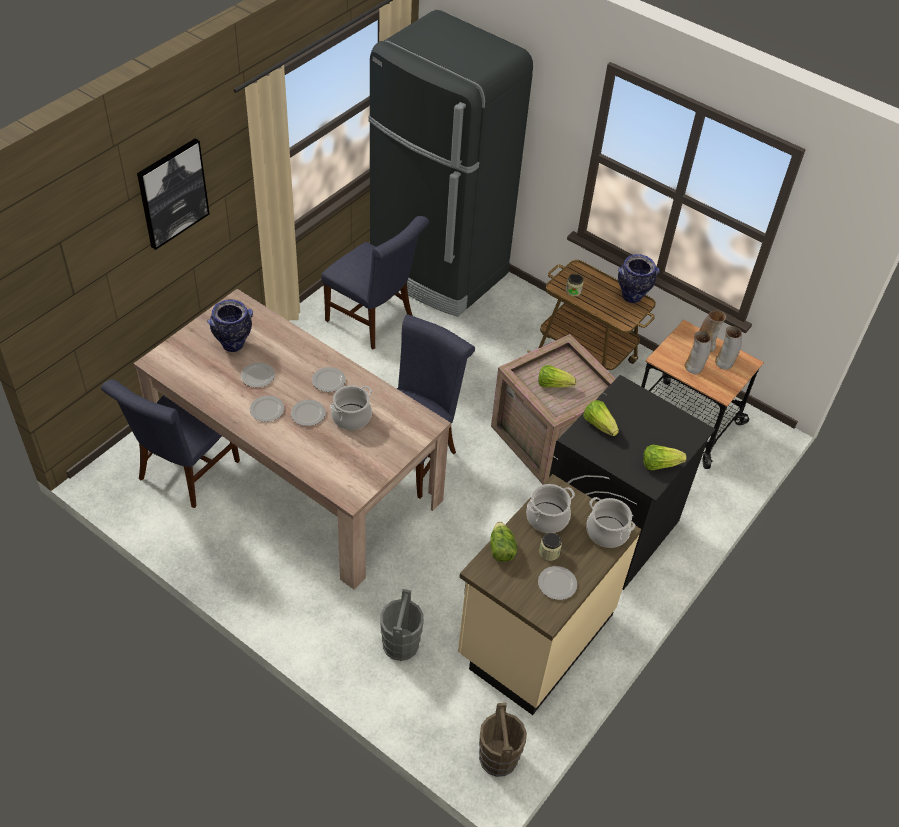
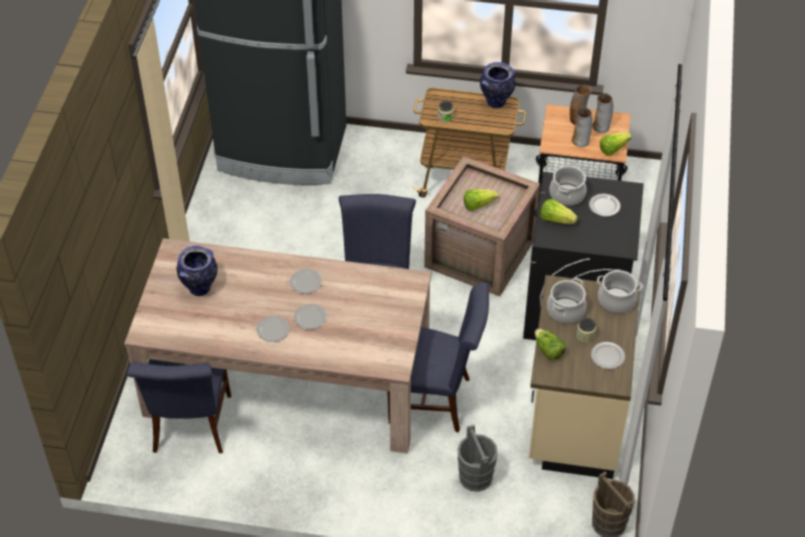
camera: 25 degrees left, 0 degrees up
(172, 193) = (106, 172): picture -> none
(258, 376) = (243, 305): plate -> plate (605, 206)
(351, 417) = (347, 304): cooking pot -> cooking pot (567, 195)
(374, 321) = (258, 219): blue chair -> blue chair (436, 400)
(659, 464) = (621, 230): lettuce -> lettuce (613, 149)

